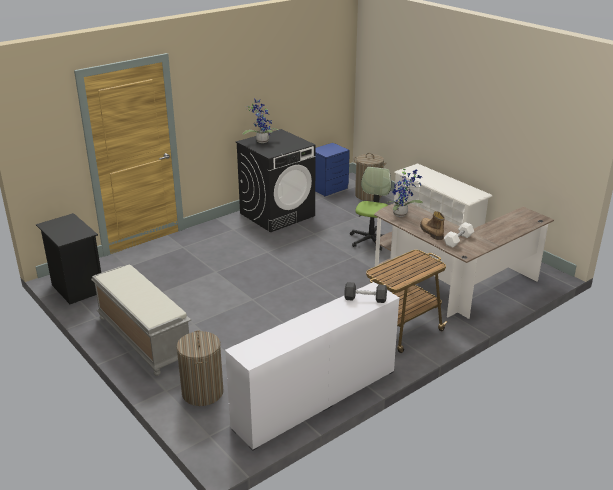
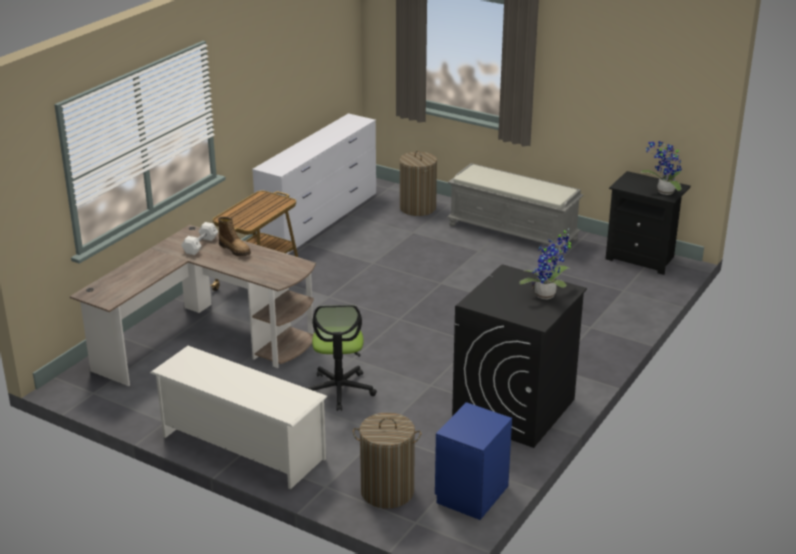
camera: 160 degrees right, 0 degrees up
(365, 299) = (283, 163): black dumbbell -> none
(402, 214) = (278, 268): potted plant -> potted plant (663, 192)

